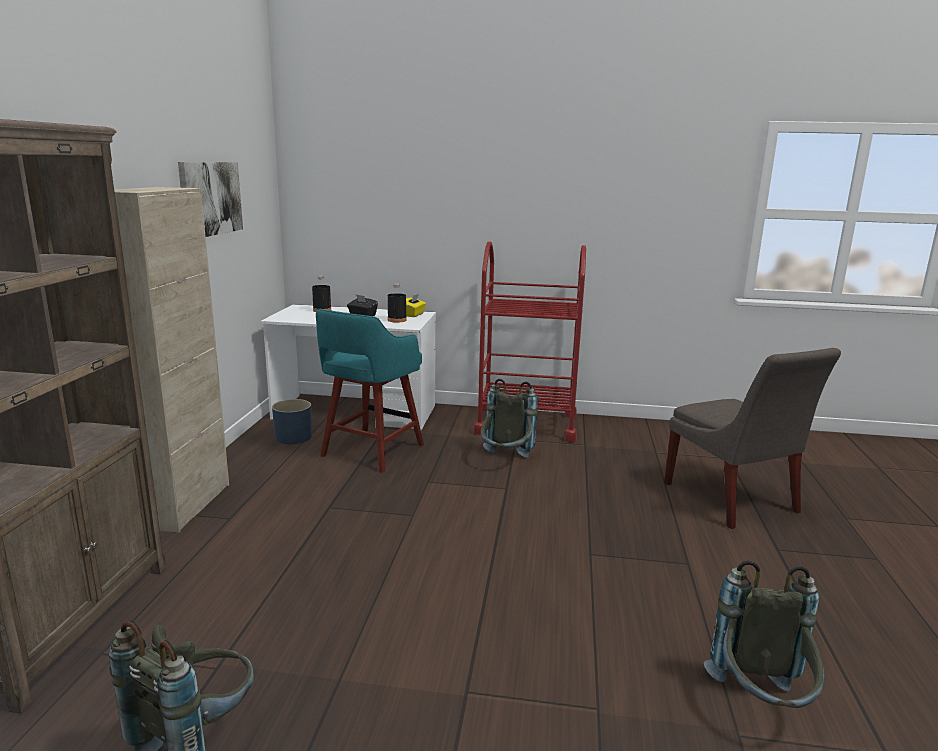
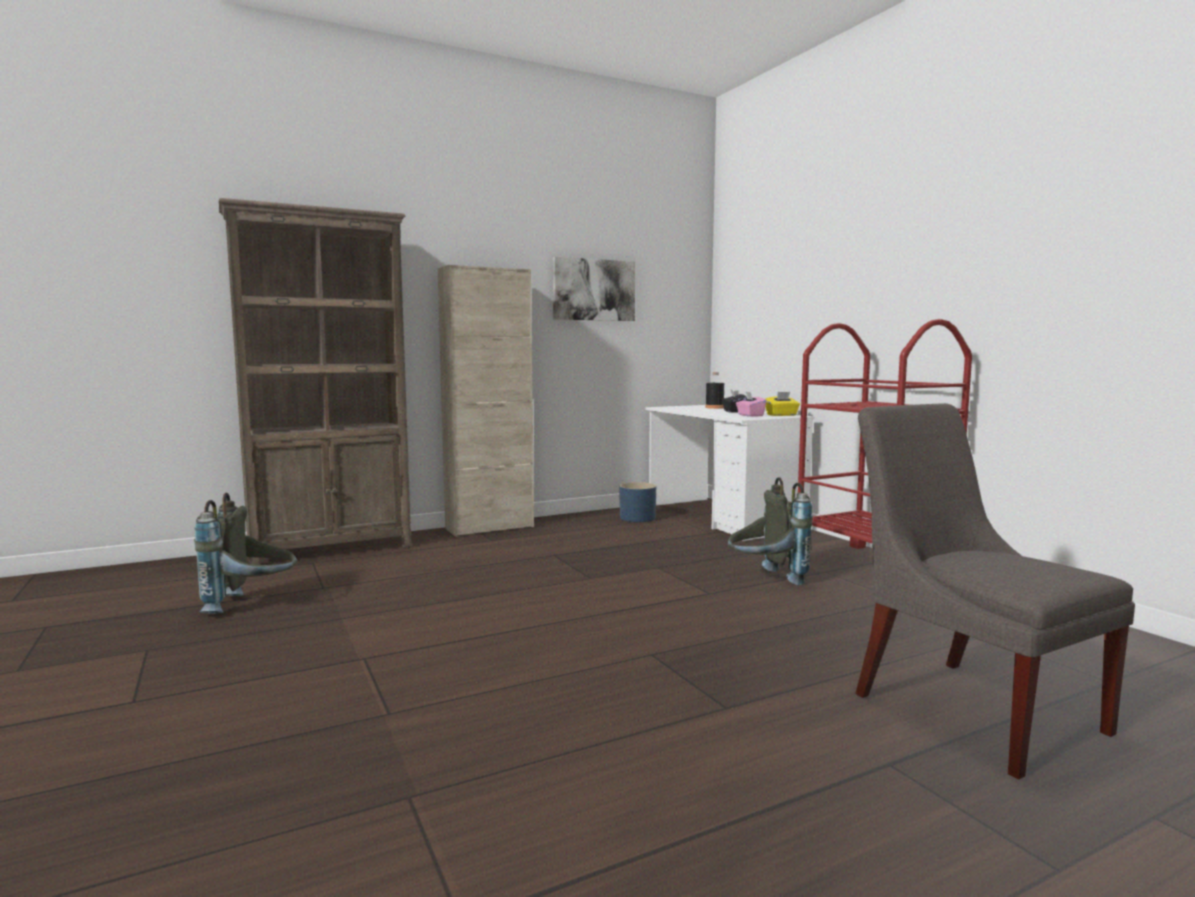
camera: 55 degrees right, 10 degrees down
(370, 451) = (667, 540): turquoise stool -> none
(397, 320) = (750, 415): black bottle -> pink tissue box
(733, 500) = (969, 707): grey chair -> grey chair turned 120 degrees clockwise
(760, 705) = (478, 803): grey backpack -> none

